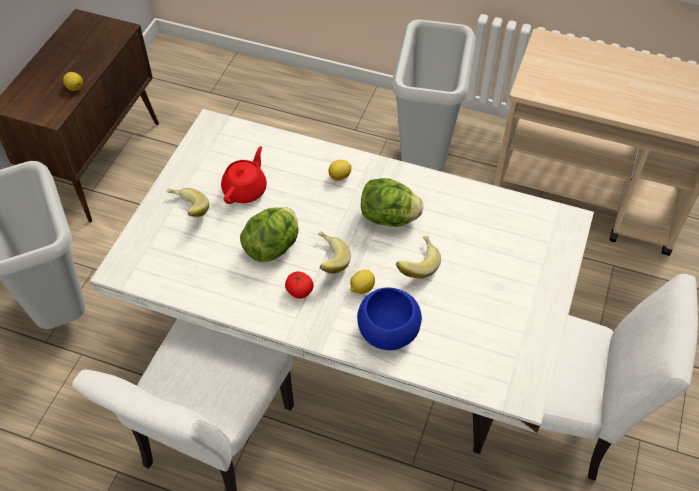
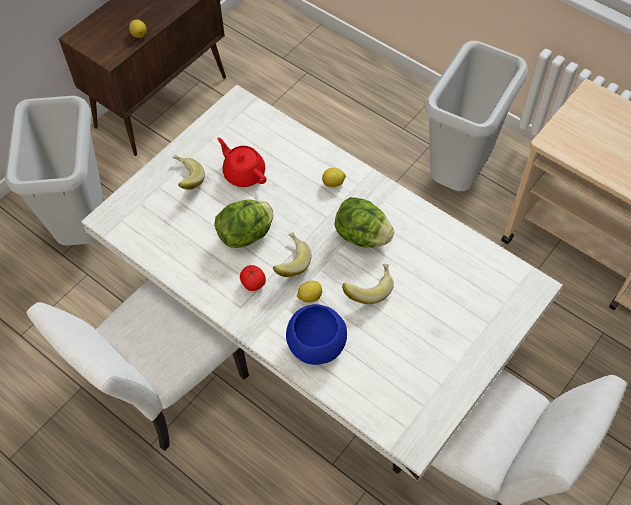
camera: 20 degrees right, 5 degrees up
(245, 190) = (244, 173): red teapot -> red teapot turned 90 degrees counterclockwise

